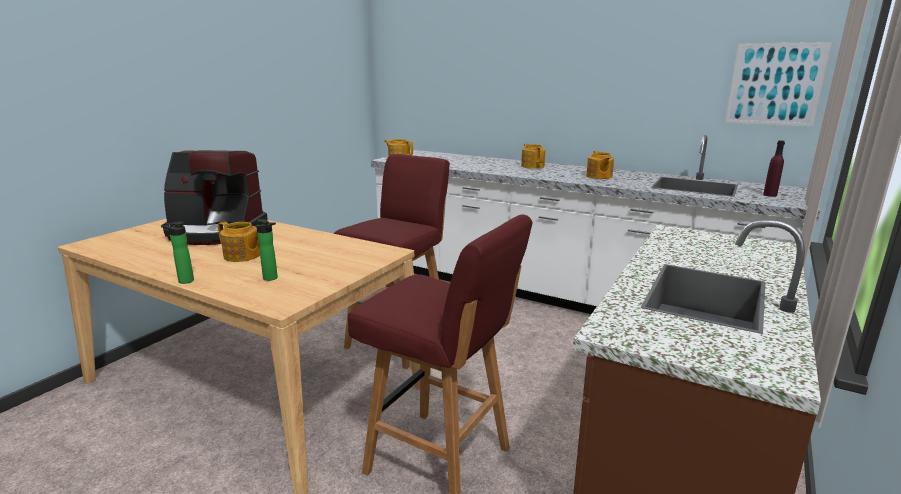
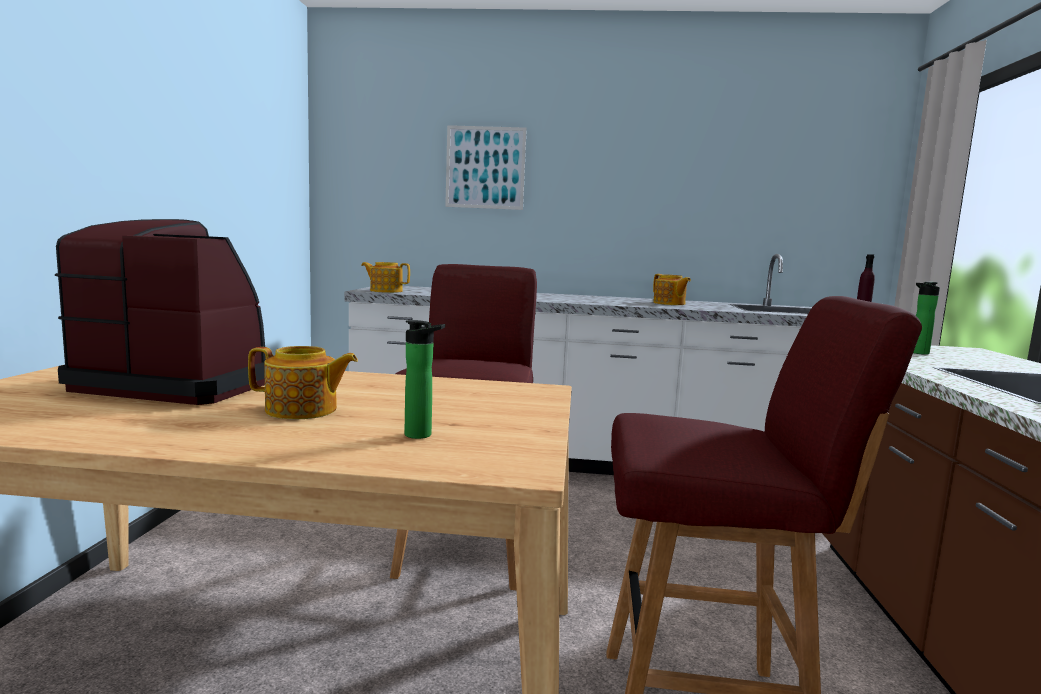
camera: 25 degrees left, 10 degrees down
(183, 281) = (245, 455): bottle -> bottle (917, 353)
(215, 231) = (181, 383): coffee machine -> coffee machine turned 150 degrees counterclockwise
(532, 166) = (573, 297): teapot -> none
(775, 84) = (831, 202): picture -> picture (485, 168)

